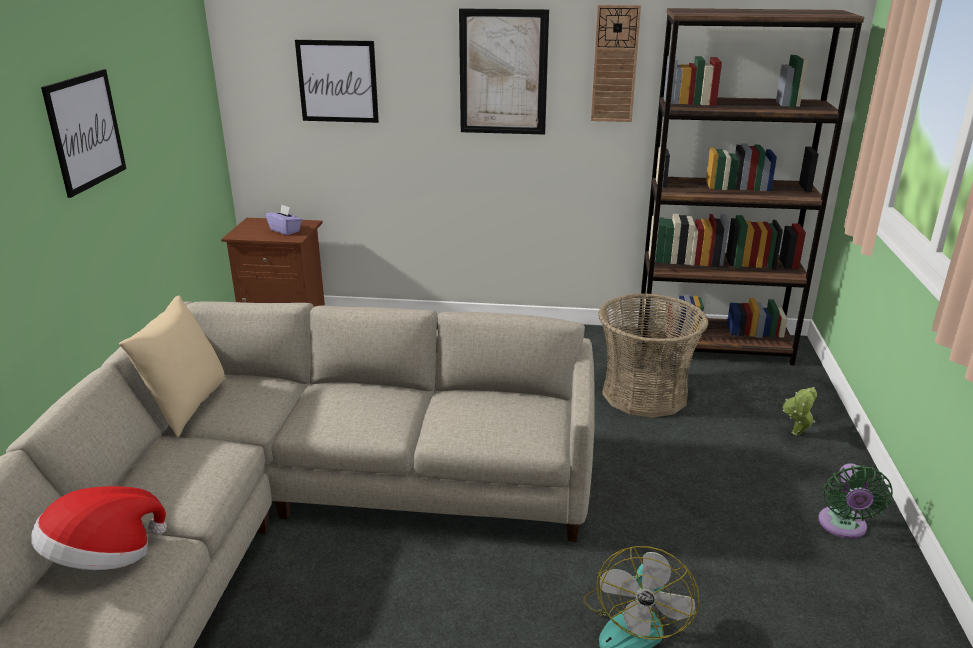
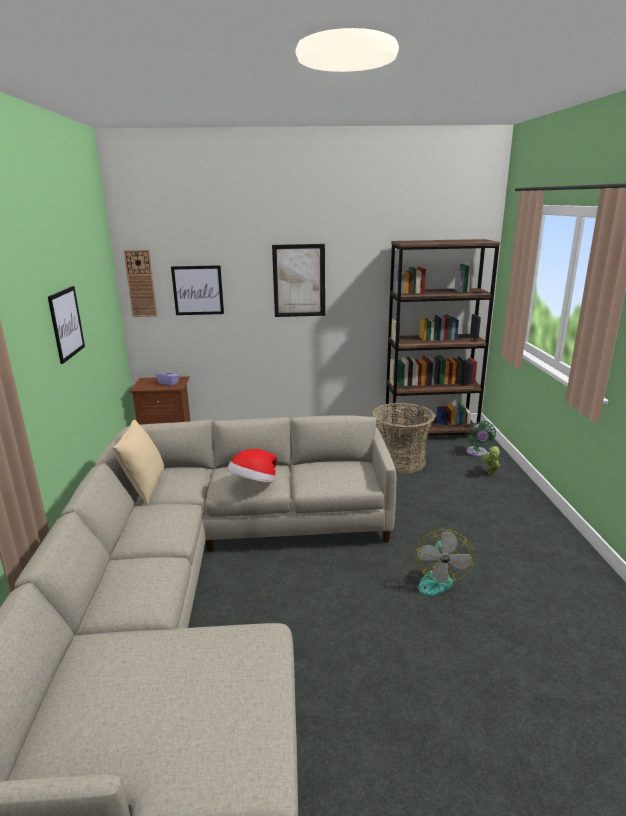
camera: 10 degrees left, 5 degrees down
(104, 558) = (133, 571): hat -> hat (254, 484)
(615, 64) = (363, 273): wall clock -> wall clock (141, 283)
(843, 527) = (529, 517): green fan -> green fan (477, 453)

